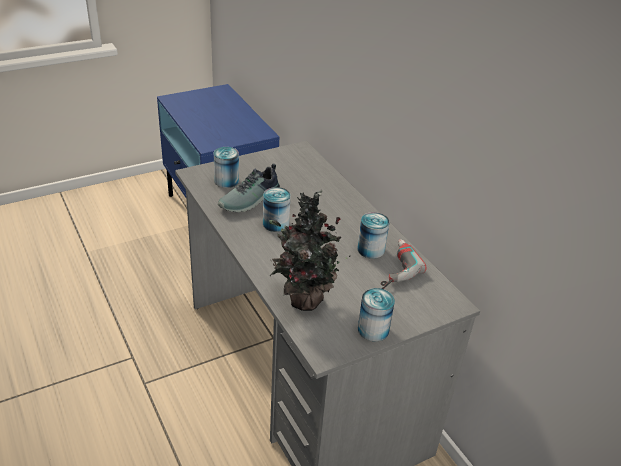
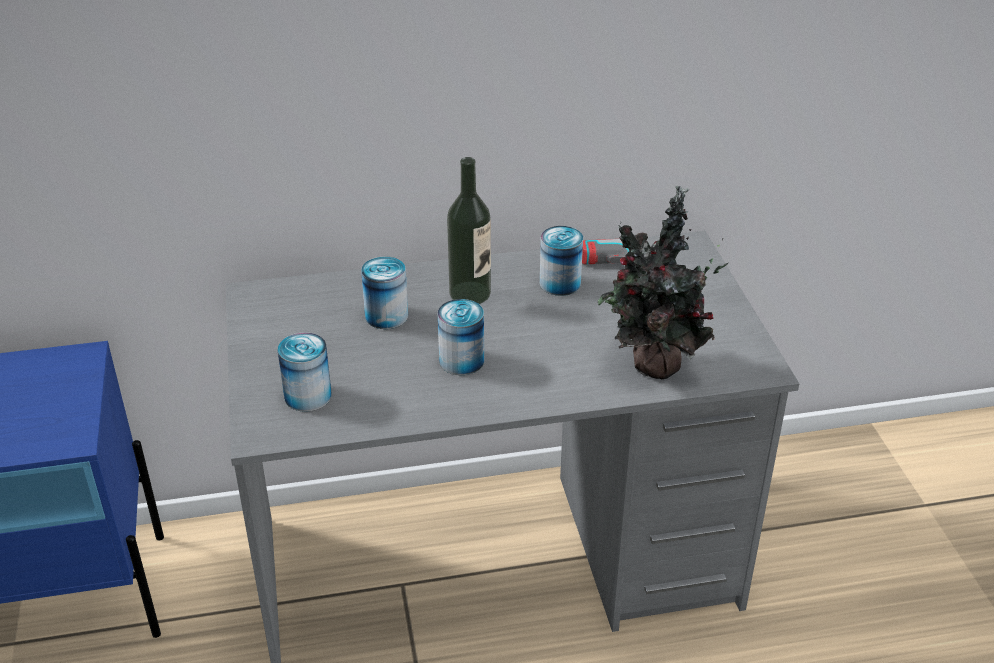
camera: 70 degrees left, 0 degrees up
(251, 200) = (383, 376): shoe -> none
(340, 217) = (470, 293): none -> bottle
(373, 329) = (725, 318): can -> can (386, 316)

